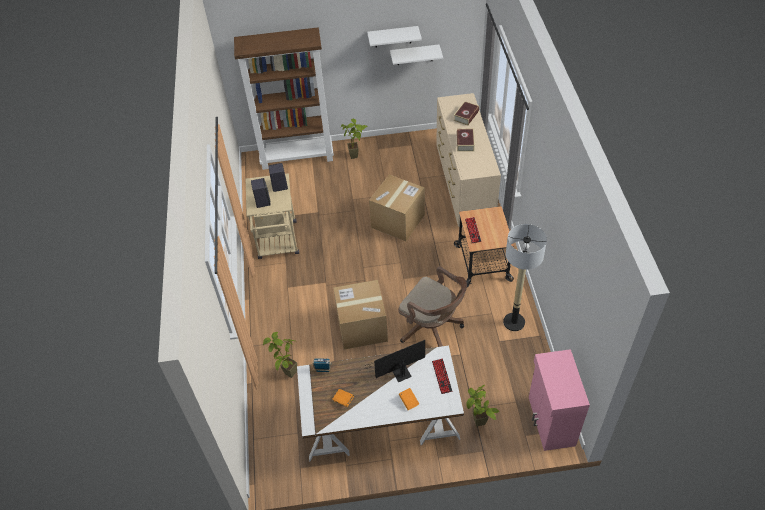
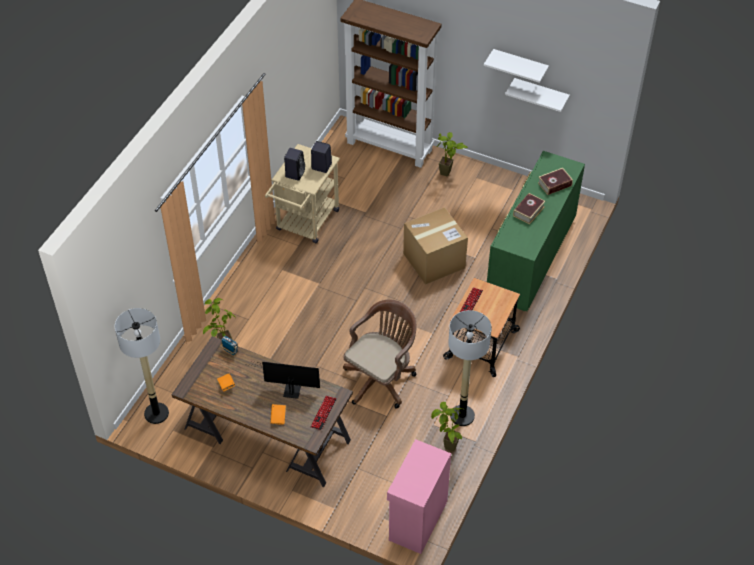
camera: 30 degrees right, 0 degrees up
(274, 462) = (156, 413): none -> floor lamp
(362, 327) = (318, 342): cardboard box -> none
(381, 425) = (266, 435): white desk -> brown desk
(432, 328) = (381, 378): brown office chair -> brown office chair turned 120 degrees counterclockwise
(464, 186) = (530, 259): beige dresser -> green dresser
(479, 426) = (349, 486): potted plant -> potted plant (447, 450)

